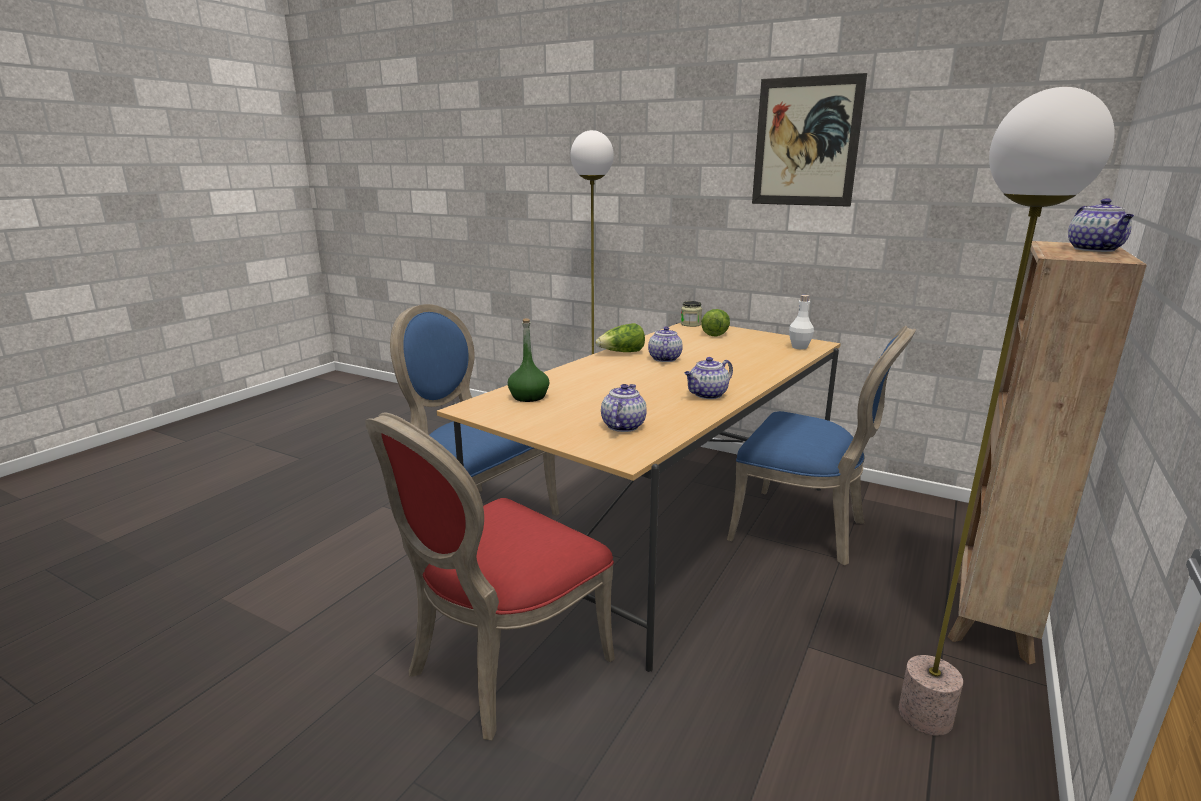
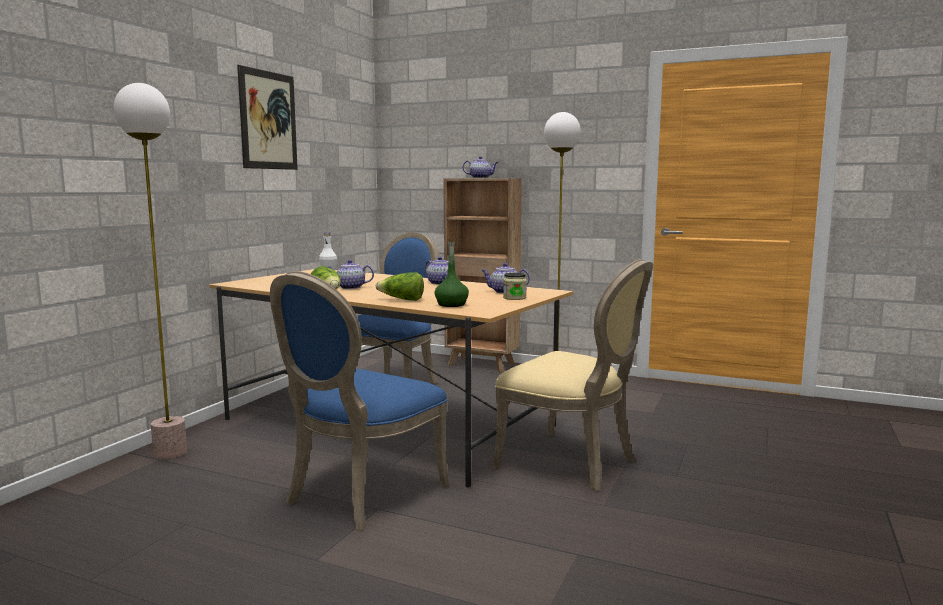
camera: 95 degrees left, 10 degrees down
(500, 666) = (572, 463): red chair -> beige chair
(690, 324) = (232, 283): jar -> jar (514, 298)
(715, 333) = (271, 280): lettuce -> lettuce (402, 300)

